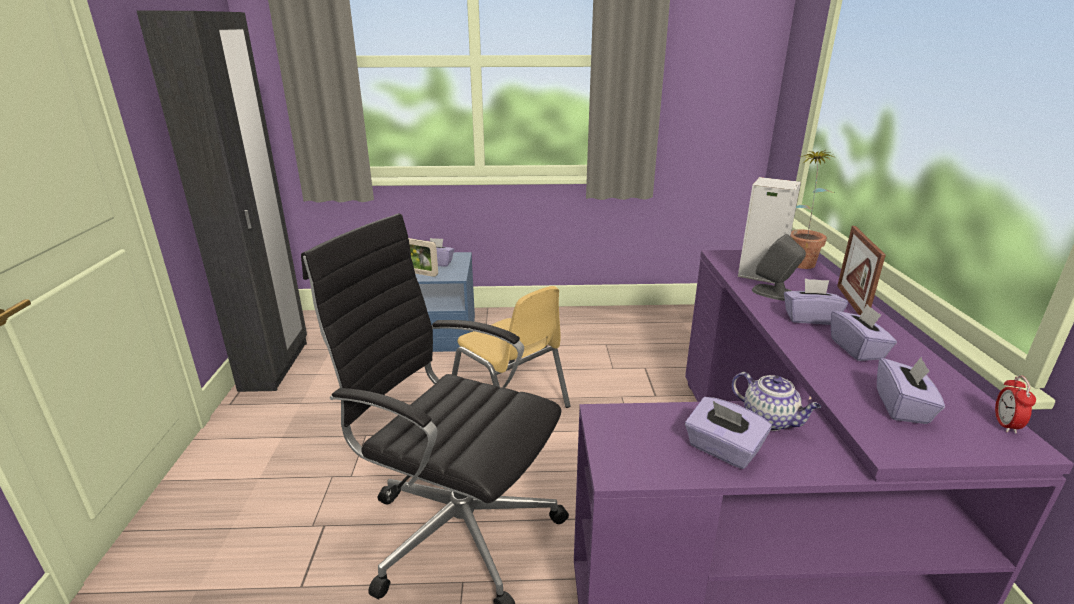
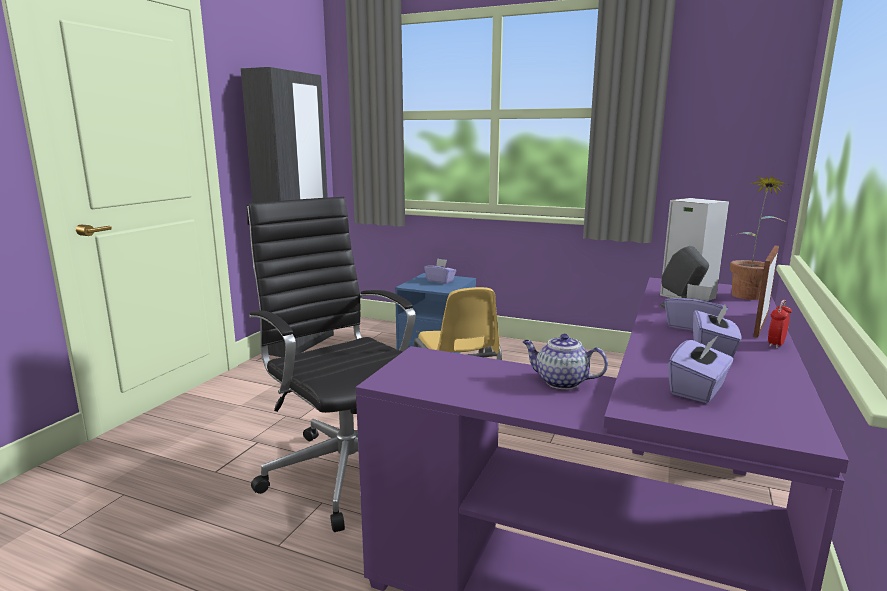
camera: 25 degrees right, 10 degrees down
(422, 273) = (421, 285): picture frame -> none
(722, 450) = (489, 388): purple tissue box -> none
(770, 420) = (560, 382): teapot -> teapot turned 135 degrees clockwise
(1005, 425) = (805, 421): alarm clock -> alarm clock (776, 344)

